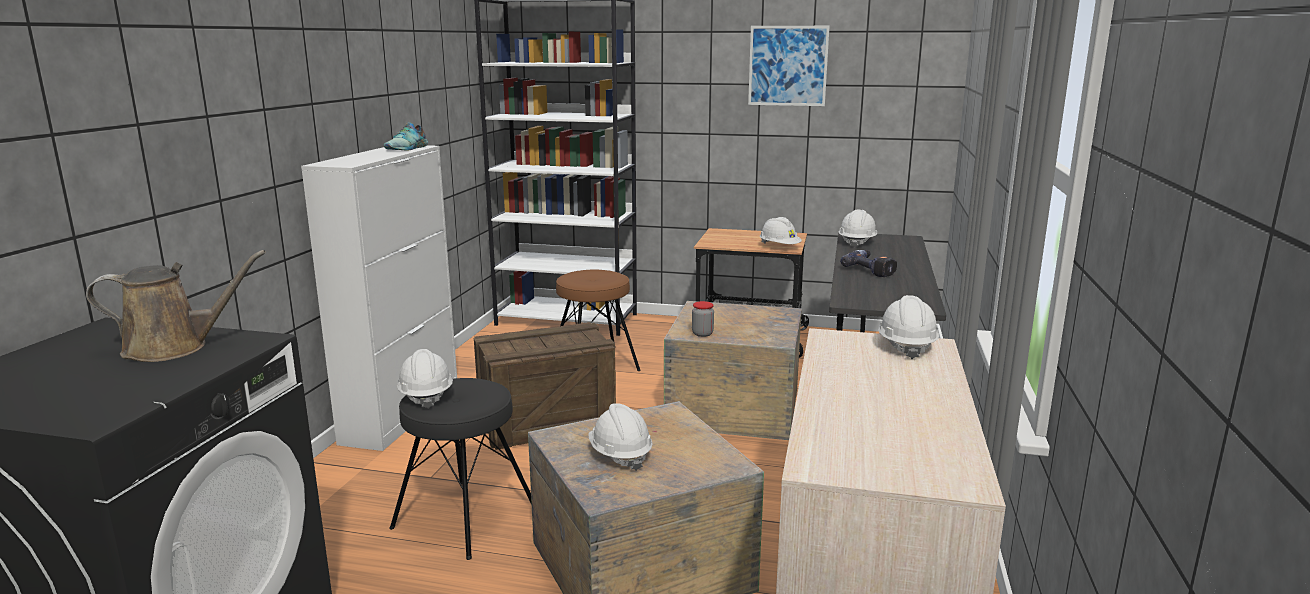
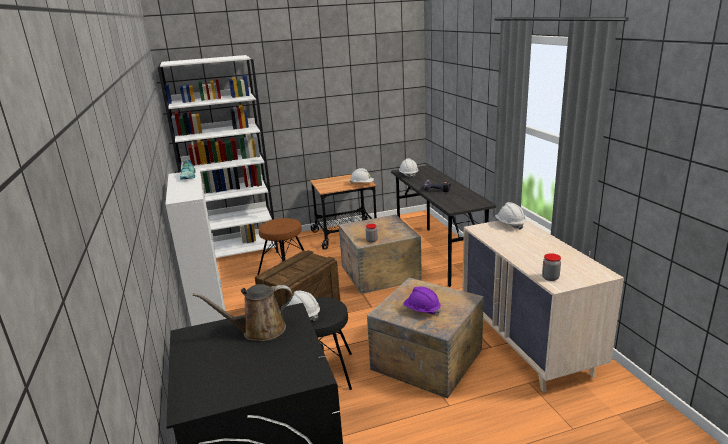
camera: 30 degrees left, 5 degrees up
(174, 348) = (259, 330): brown watering can -> brown watering can turned 150 degrees counterclockwise
(620, 455) = (422, 310): white hard hat -> purple hard hat
(788, 66) = (339, 85): picture -> none
(826, 451) = (550, 278): none -> jar

